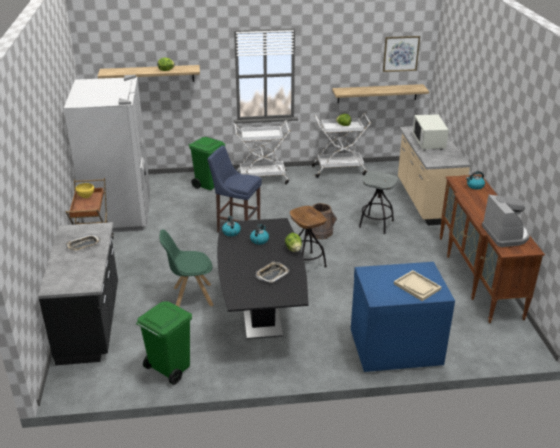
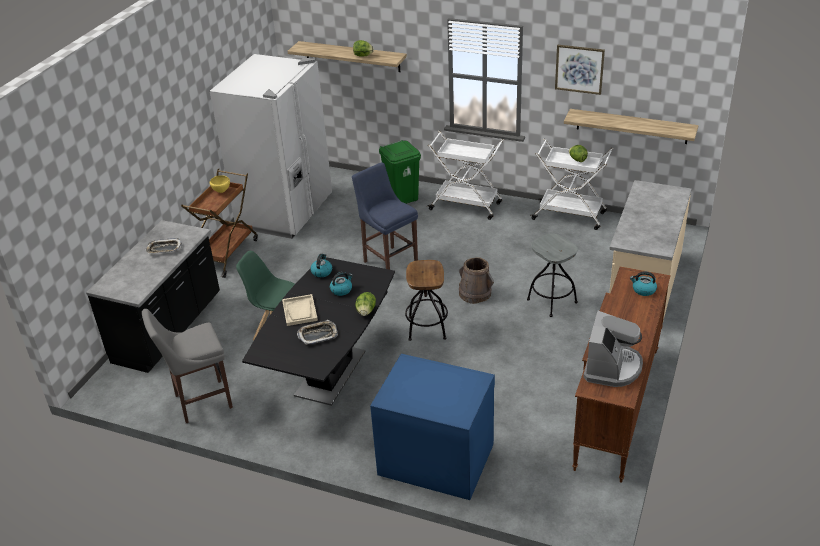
camera: 30 degrees right, 5 degrees up
(169, 369) = (200, 402): green trash can -> grey stool
(400, 53) = (666, 79): picture -> picture (579, 69)
(417, 286) = (443, 399): beige tray -> beige tray (300, 311)
(429, 142) = (649, 212): white microwave -> none

